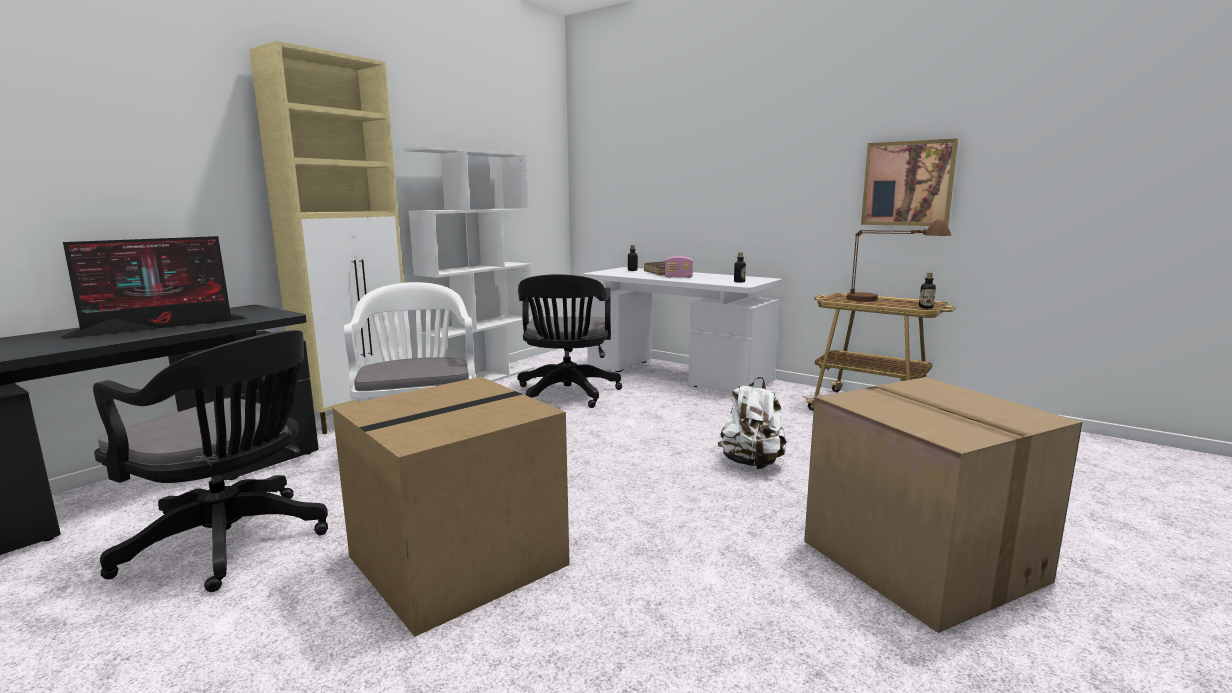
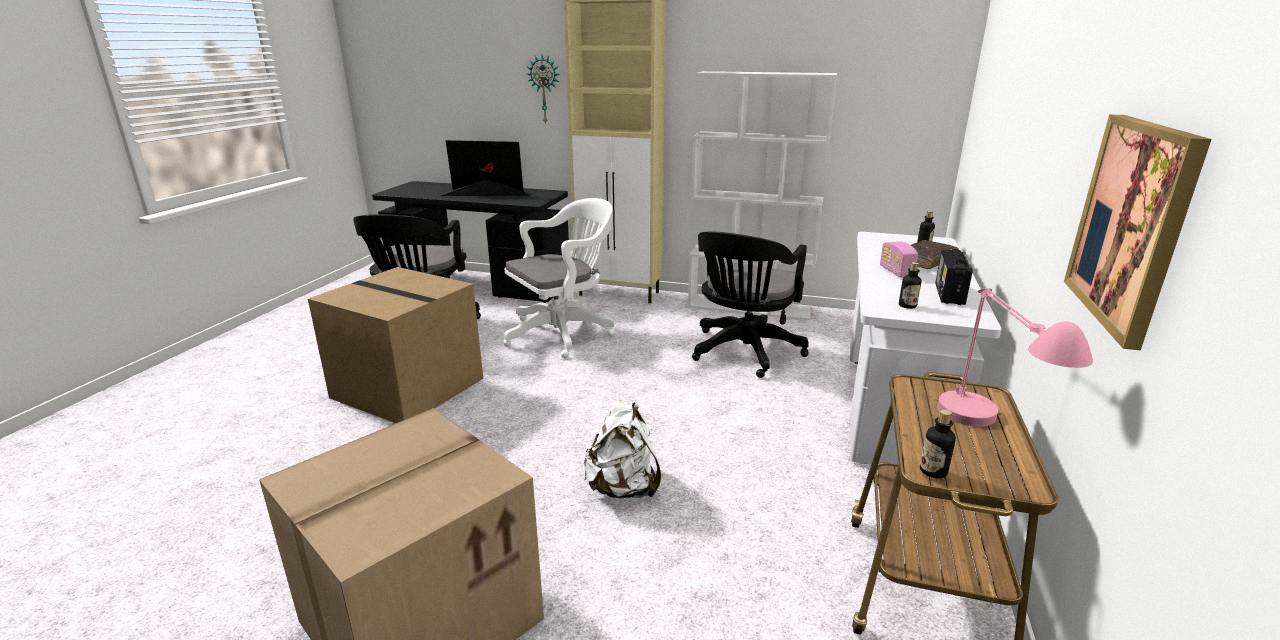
camera: 70 degrees right, 10 degrees up
(163, 326) = (485, 194): monitor -> monitor turned 150 degrees clockwise
(198, 164) = (544, 89): none -> wall clock
(567, 395) = (744, 353): black office chair -> black office chair turned 45 degrees counterclockwise
(726, 277) = (949, 294): none -> radio
(890, 300) = (988, 439): brown table lamp -> pink table lamp

